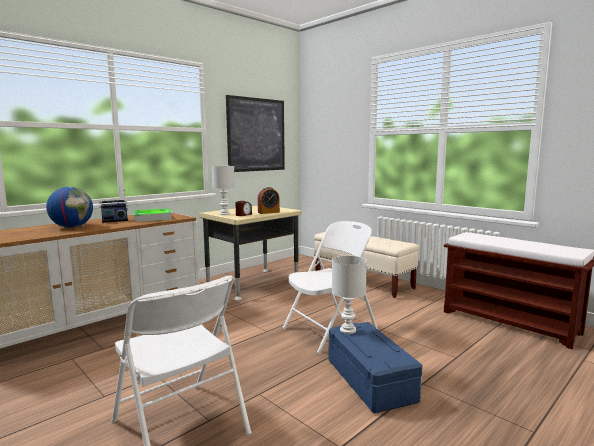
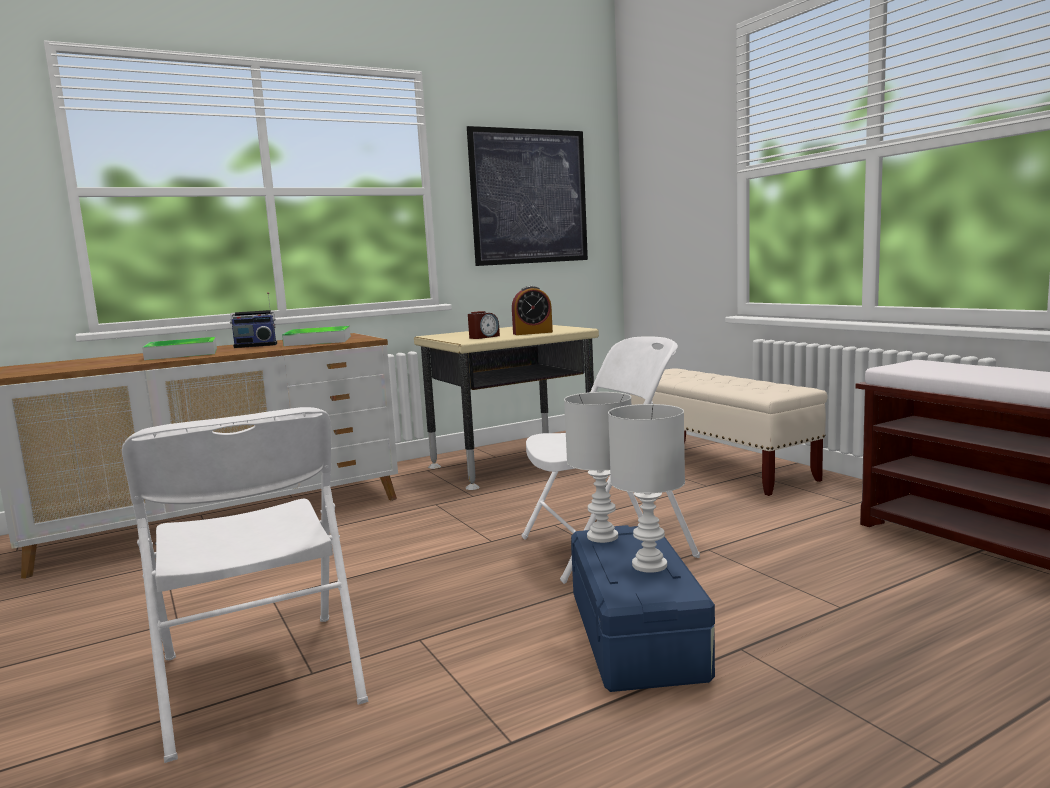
camera: 15 degrees right, 0 degrees up
(72, 227) = (182, 354): globe -> tray
(224, 214) = (452, 337): white table lamp -> white table lamp (648, 565)

